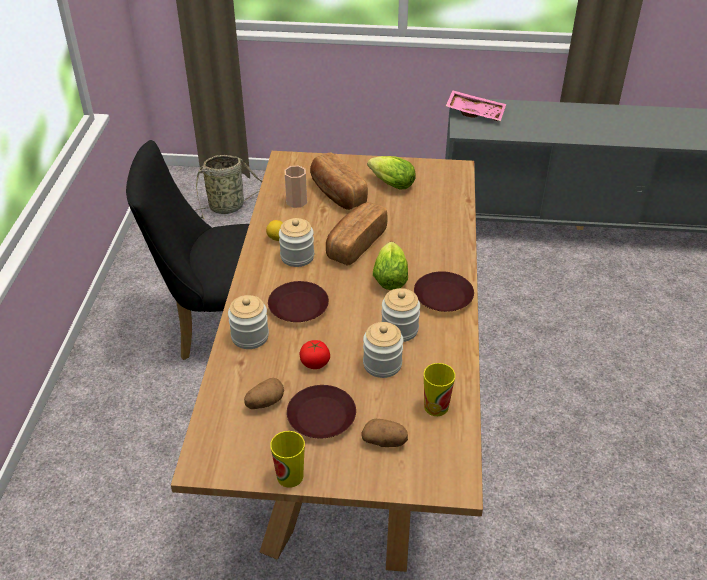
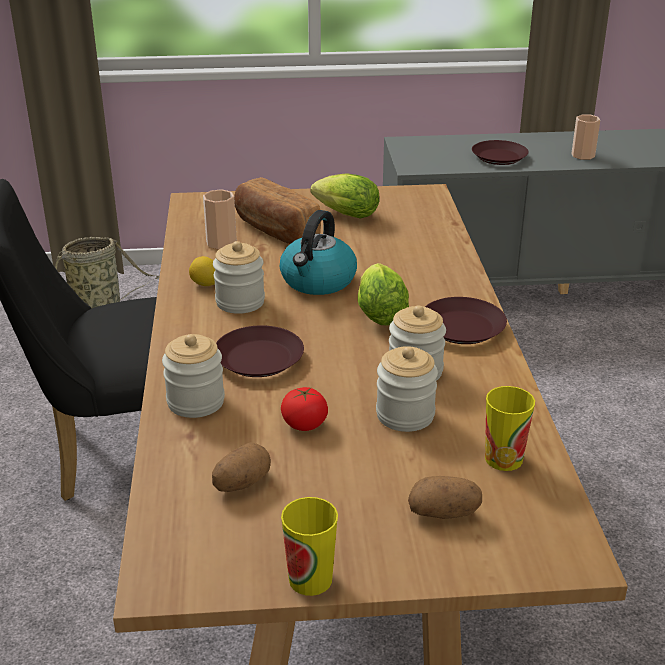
camera: 10 degrees left, 10 degrees down
(320, 417) = (334, 492): brown plate -> brown plate (498, 157)
(355, 244) = (318, 281): bread -> kettle
(475, 112) = (421, 149): pink tray -> none
(601, 130) = (583, 155): none -> cup

